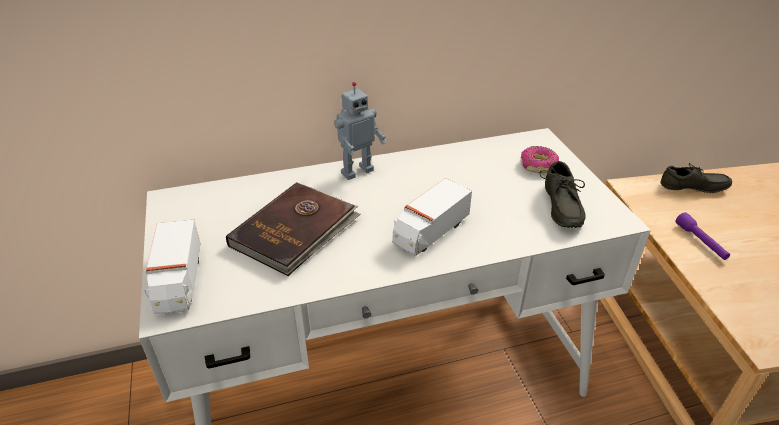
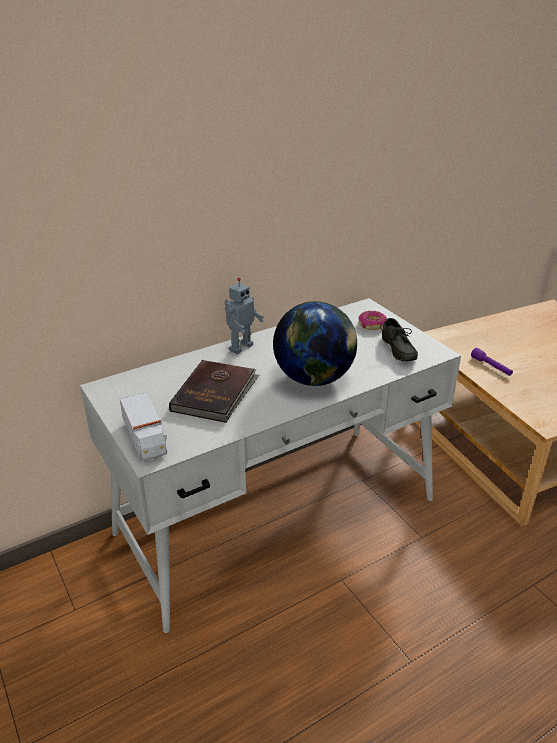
camera: 15 degrees left, 5 degrees down
(430, 232) = (314, 379): toy truck -> globe
(694, 188) = (477, 331): grey shoe -> none

